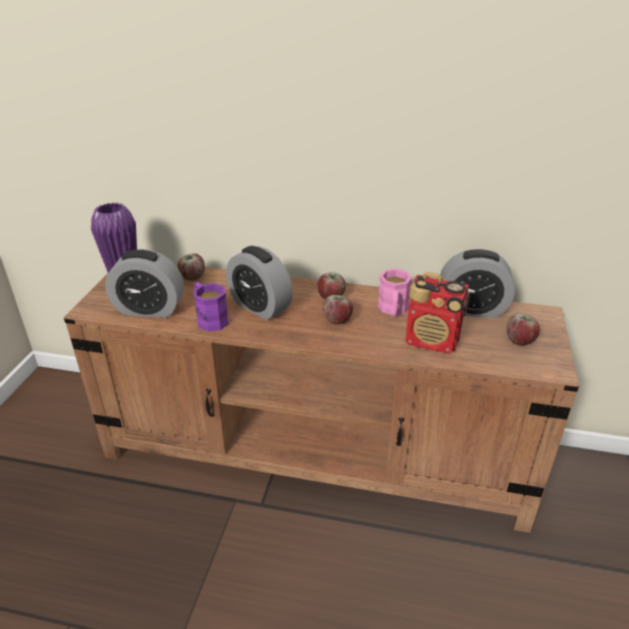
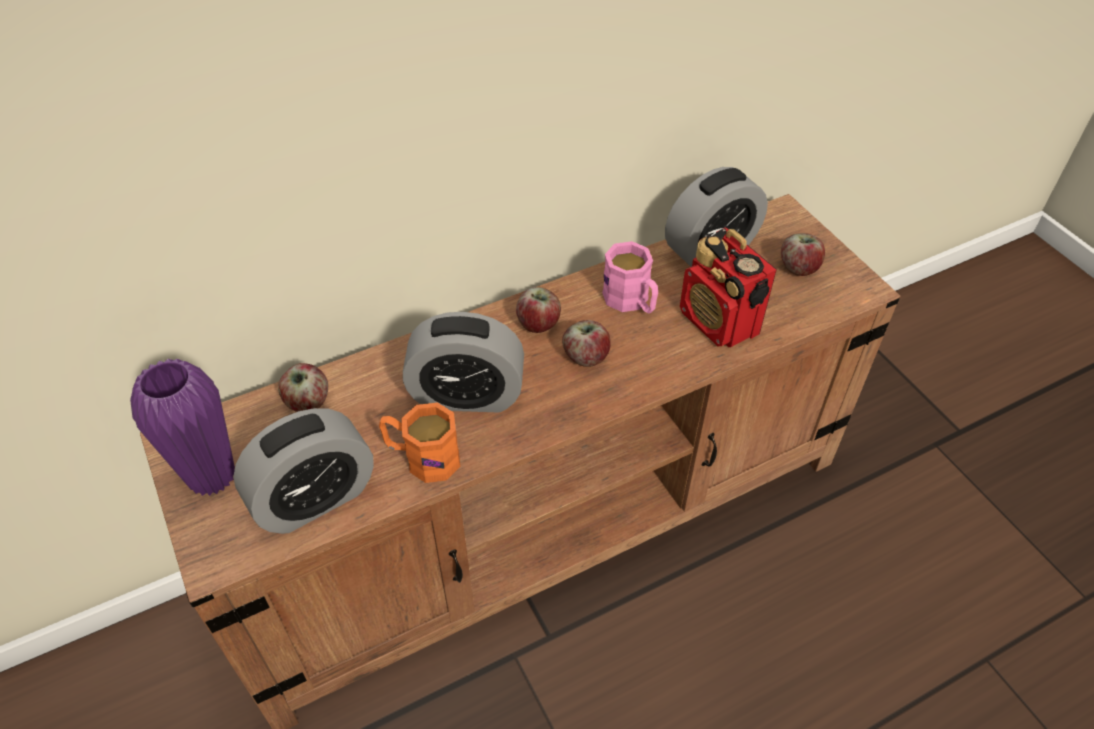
camera: 40 degrees left, 15 degrees up
(209, 318) = (422, 458): purple mug -> orange mug
(432, 341) = (719, 323): radio -> radio turned 75 degrees clockwise

